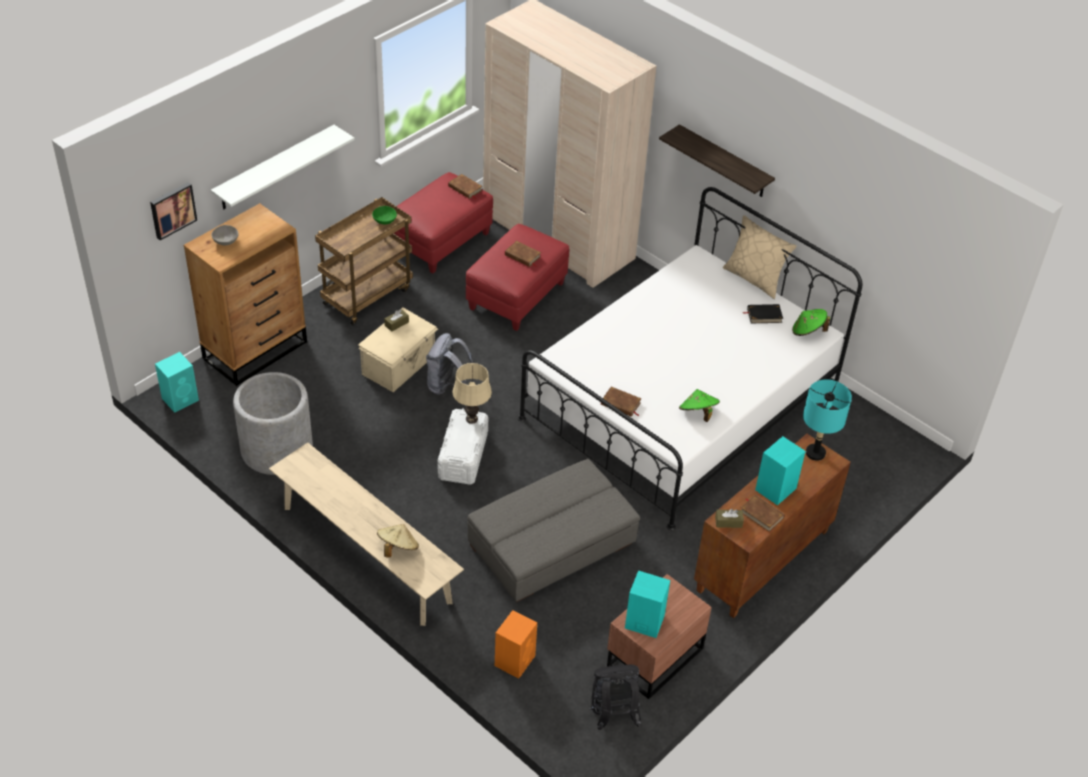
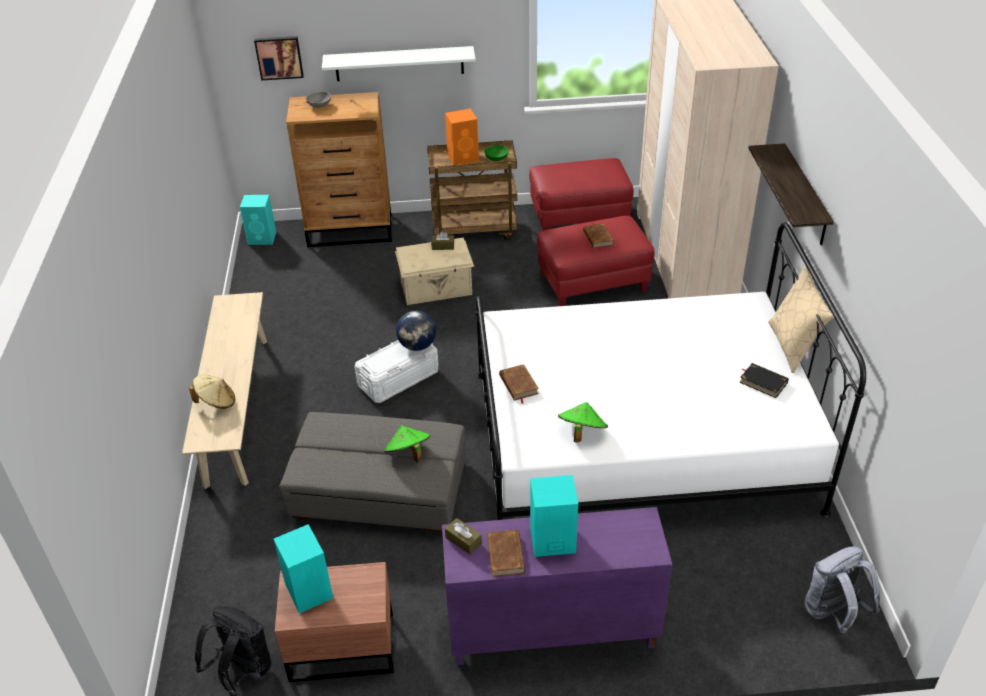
camera: 45 degrees right, 5 degrees down
(276, 449) = (277, 301): grey planter -> none
(447, 386) = (453, 321): grey backpack -> grey backpack (832, 613)
(465, 188) = (612, 172): brown book -> none
(472, 419) = (417, 346): beige table lamp -> globe
(515, 660) = (231, 564): orange speaker -> orange speaker (463, 157)
(763, 561) = (551, 631): brown cabinet -> purple cabinet
(808, 331) = (796, 420): green hat -> green hat (408, 454)
(815, 453) = (641, 532): turquoise table lamp -> none

